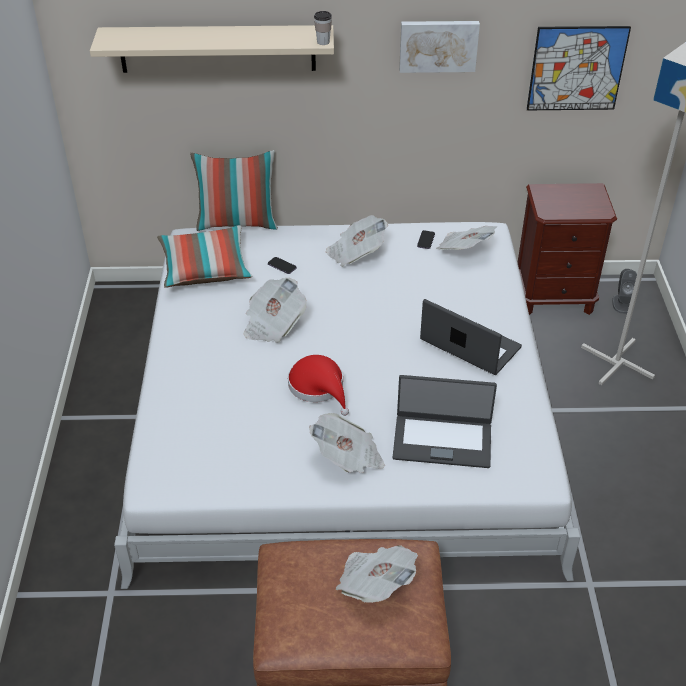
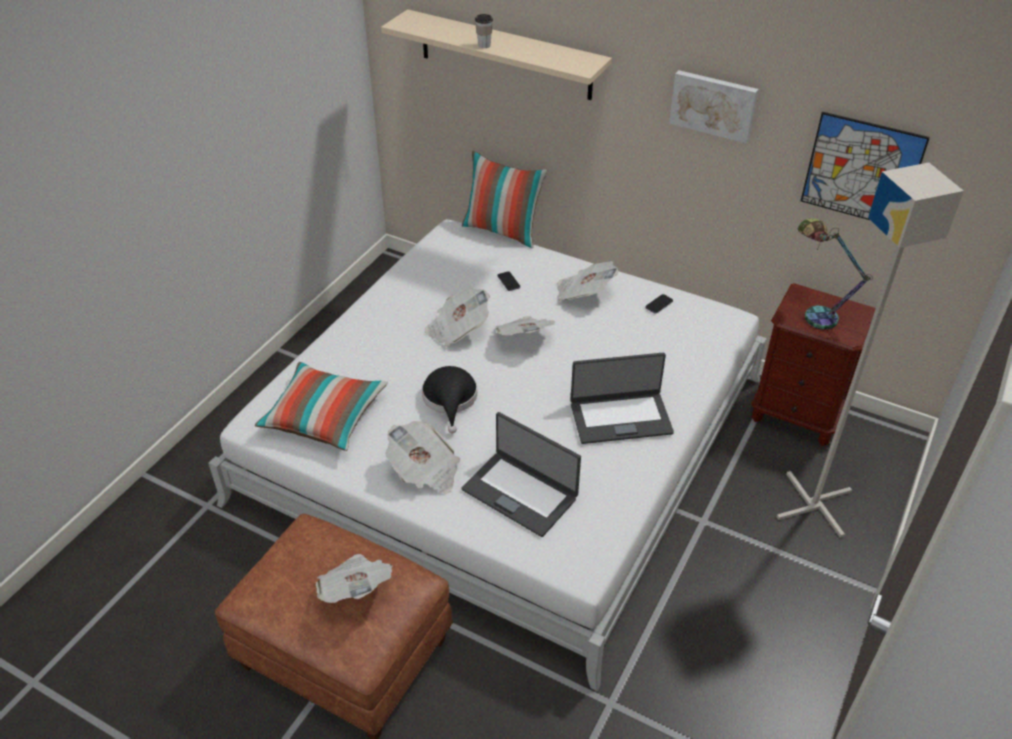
camera: 30 degrees right, 0 degrees up
(205, 268) = (442, 261): pillow -> pillow (324, 417)
(319, 387) = (450, 399): red hat -> black hat
(323, 42) = (585, 70): cup -> cup (484, 45)
(464, 250) = (689, 327): newspaper -> newspaper (524, 338)
(469, 345) = (620, 417): laptop -> laptop turned 105 degrees clockwise
(563, 203) = (813, 313): none -> table lamp
(622, 304) = (868, 449): grey speaker -> none

